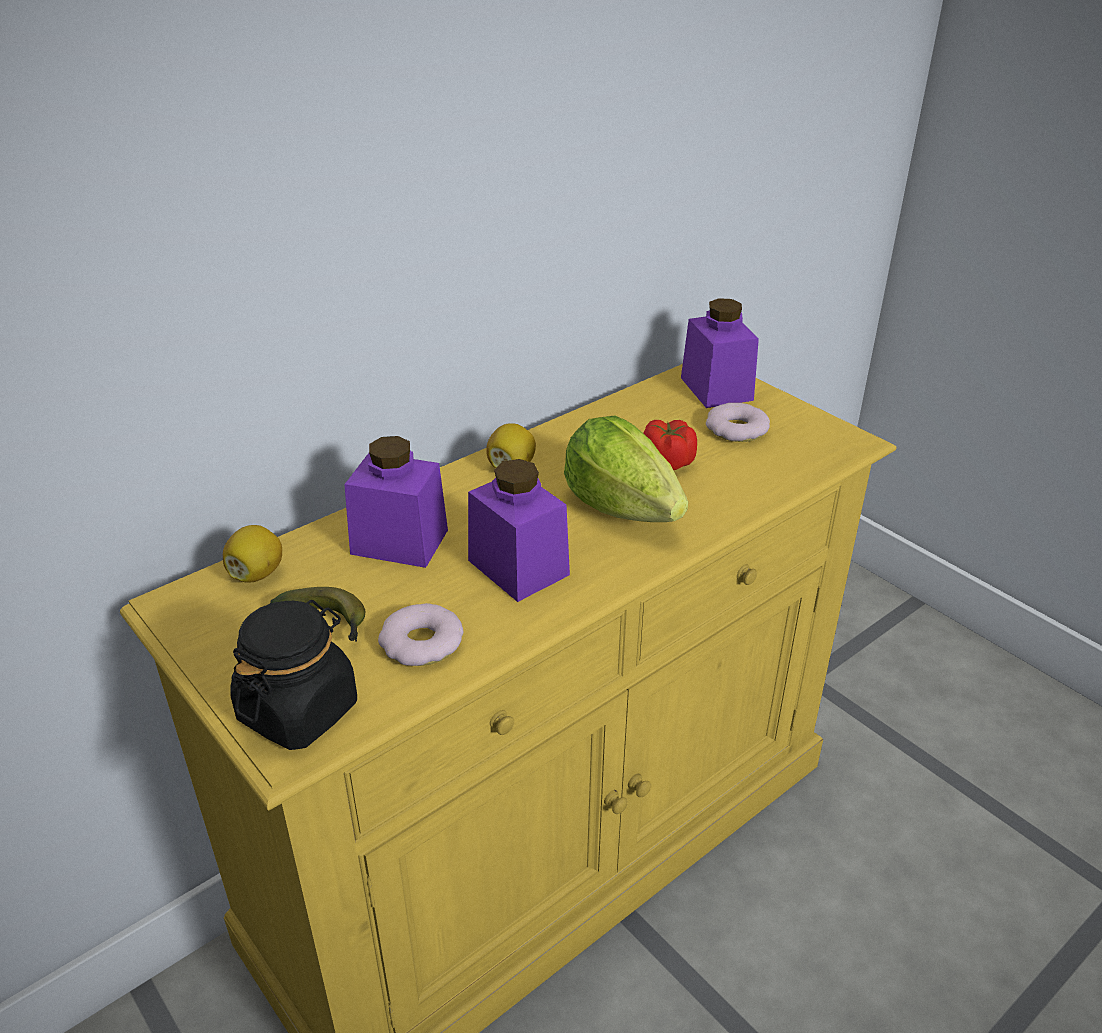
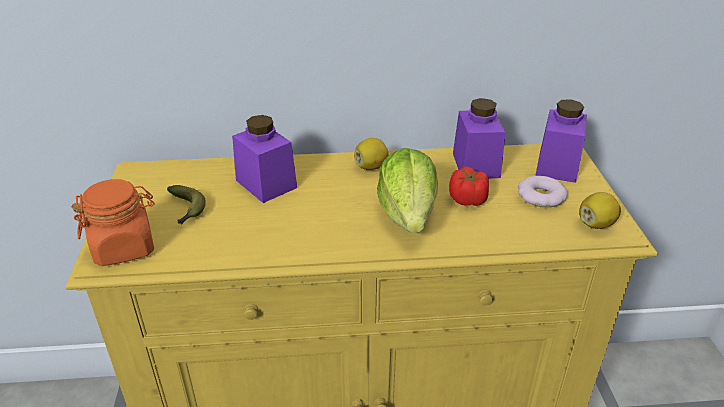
camera: 35 degrees right, 0 degrees up
(257, 573) = (185, 172): lemon -> lemon (596, 224)
(299, 710) = (124, 247): black jar -> orange jar
(422, 642) = (215, 241): donut -> none
(518, 567) = (309, 224): purple jar -> purple jar (476, 165)

